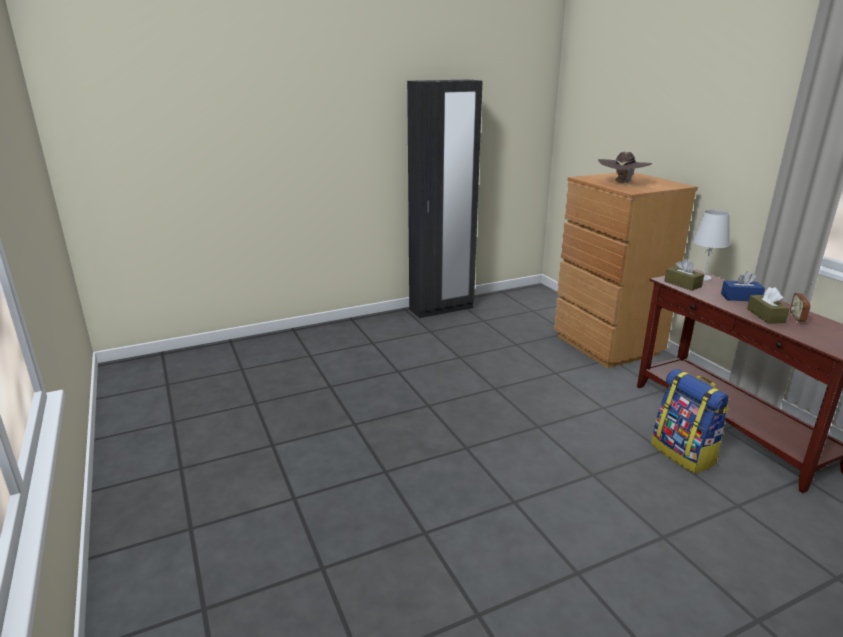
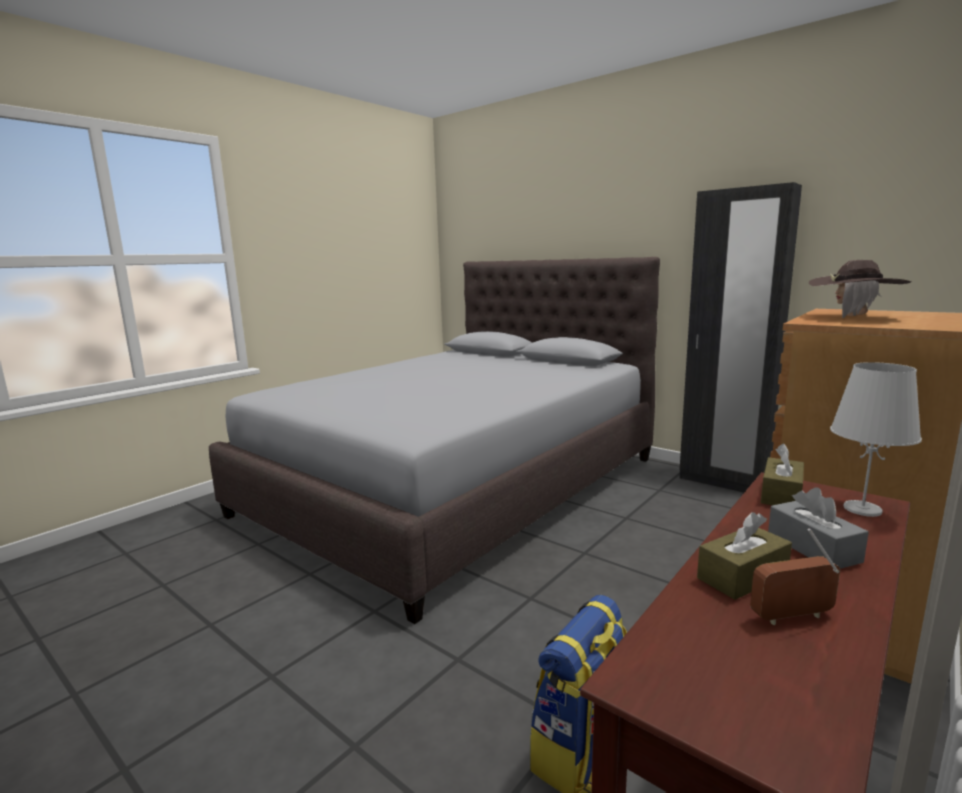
camera: 65 degrees right, 10 degrees down
(320, 407) = (458, 485): none -> grey bed
(740, 297) = (813, 548): blue tissue box -> grey tissue box

